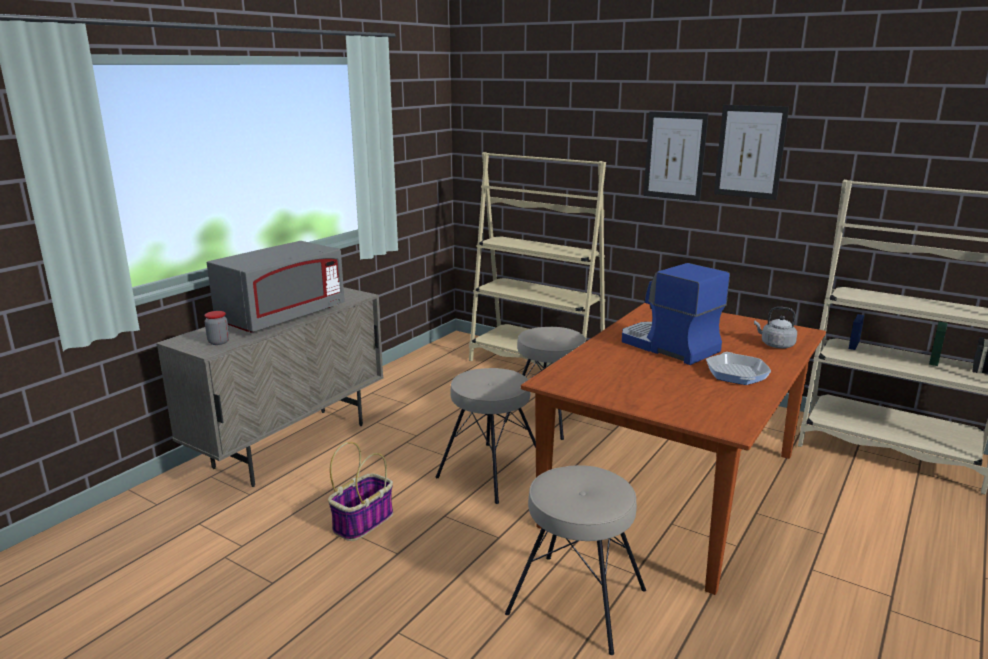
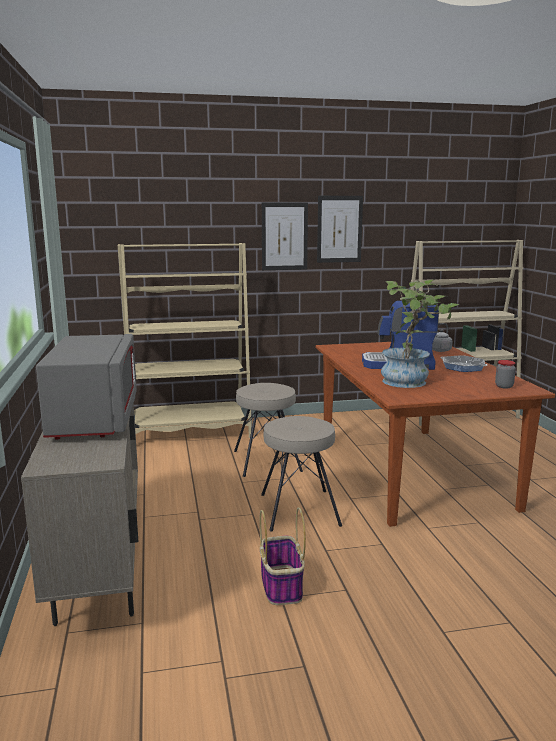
camera: 45 degrees left, 5 degrees down
(218, 342) = (95, 453): jar -> jar (504, 386)
(576, 602) = (486, 552): beige stool -> none
(619, 369) = (411, 381): none -> potted plant

